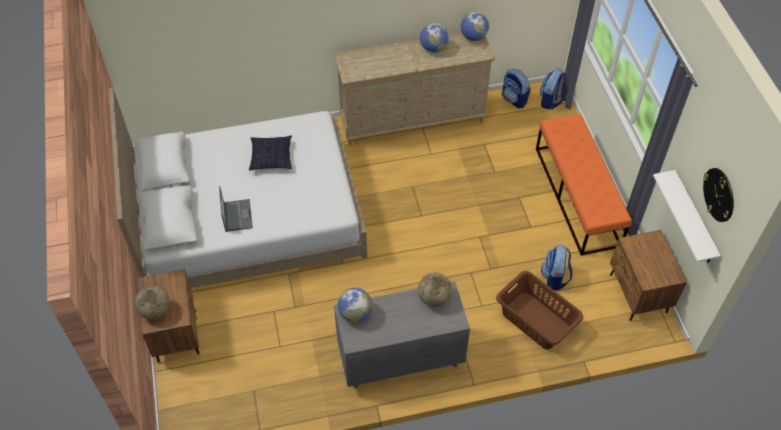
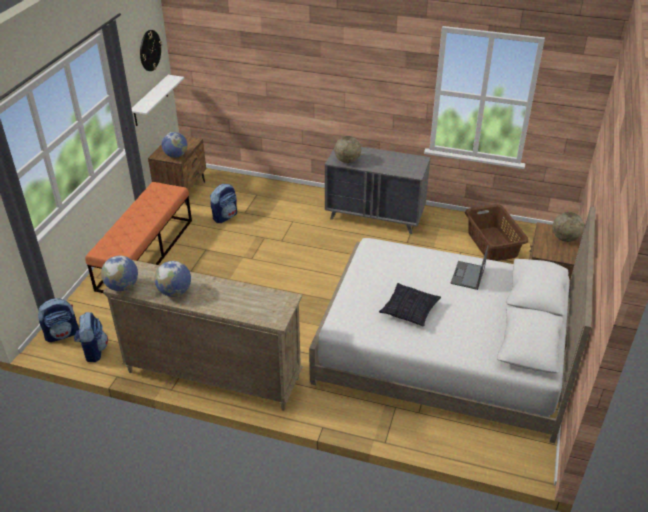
camera: 150 degrees left, 15 degrees down
(355, 313) = (409, 171): globe -> globe (176, 155)
(535, 321) = (264, 202): brown laundry basket -> brown laundry basket (492, 244)

